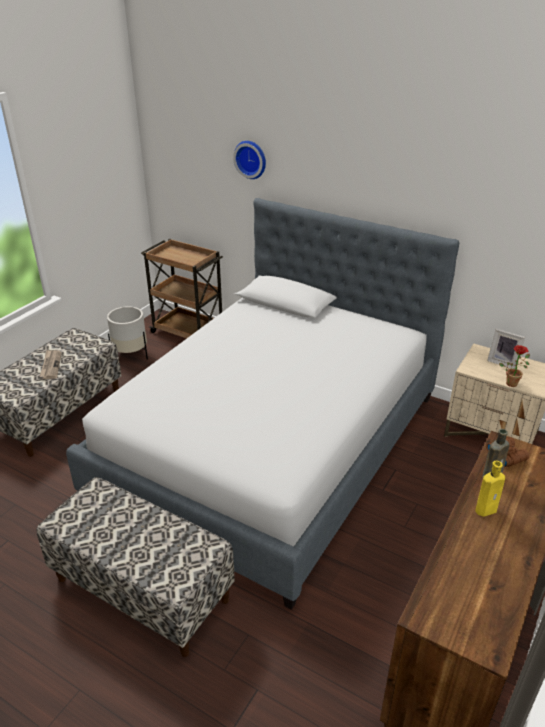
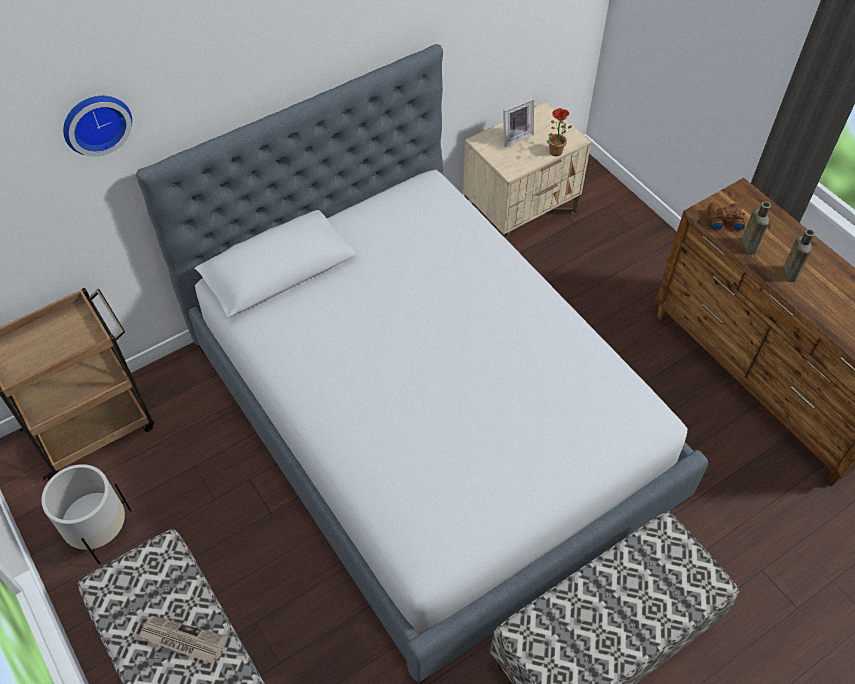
camera: 65 degrees left, 20 degrees up
(487, 509) = (789, 272): yellow bottle -> brown bottle

